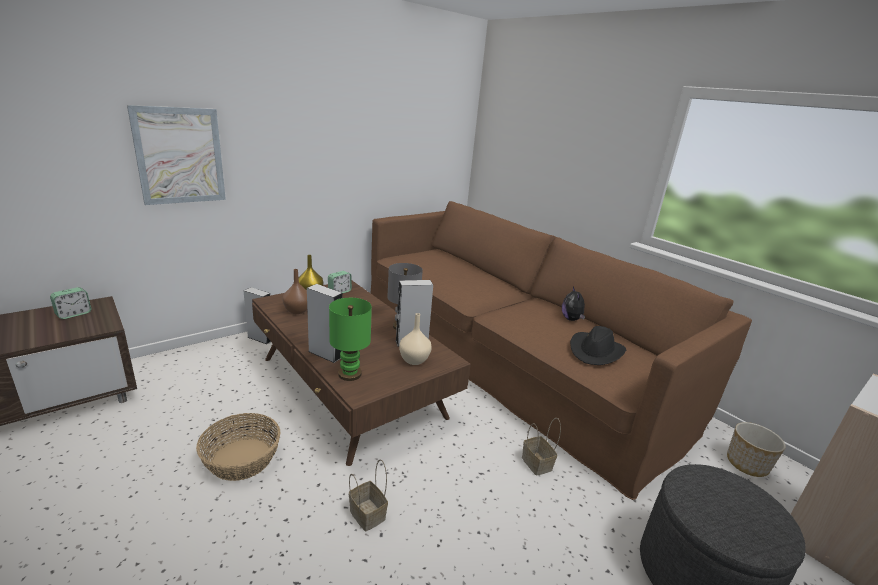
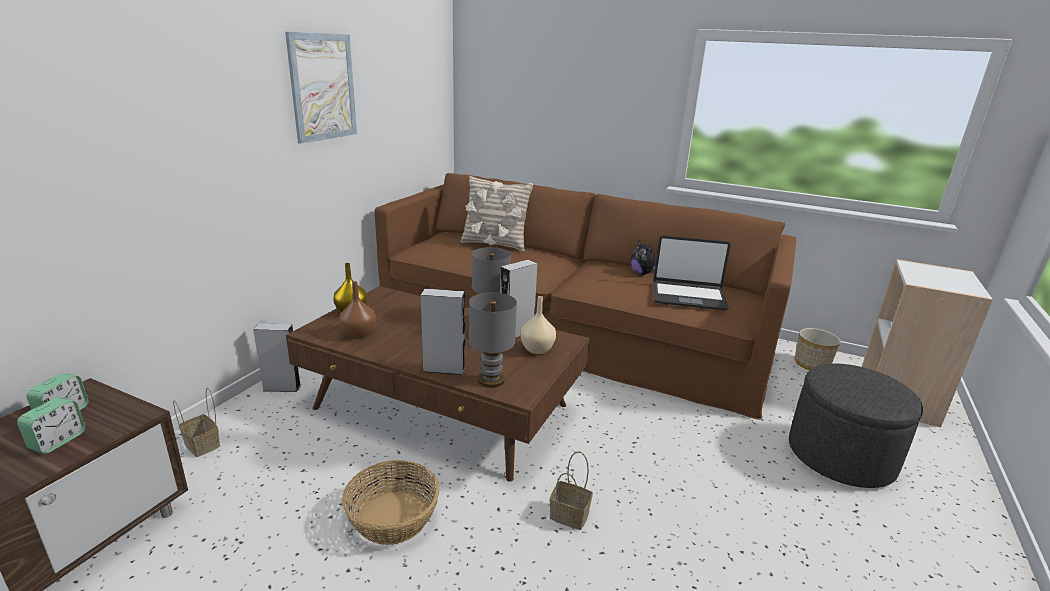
camera: 25 degrees left, 0 degrees up
(180, 156) = (154, 159): picture -> picture (323, 87)
(339, 292) = (382, 302): alarm clock -> alarm clock (58, 441)
(350, 374) = (491, 380): green table lamp -> grey table lamp
(464, 266) = (494, 244): none -> beige pillow
(537, 464) = (672, 417): basket -> basket (203, 445)
(596, 351) = (688, 296): black hat -> laptop

